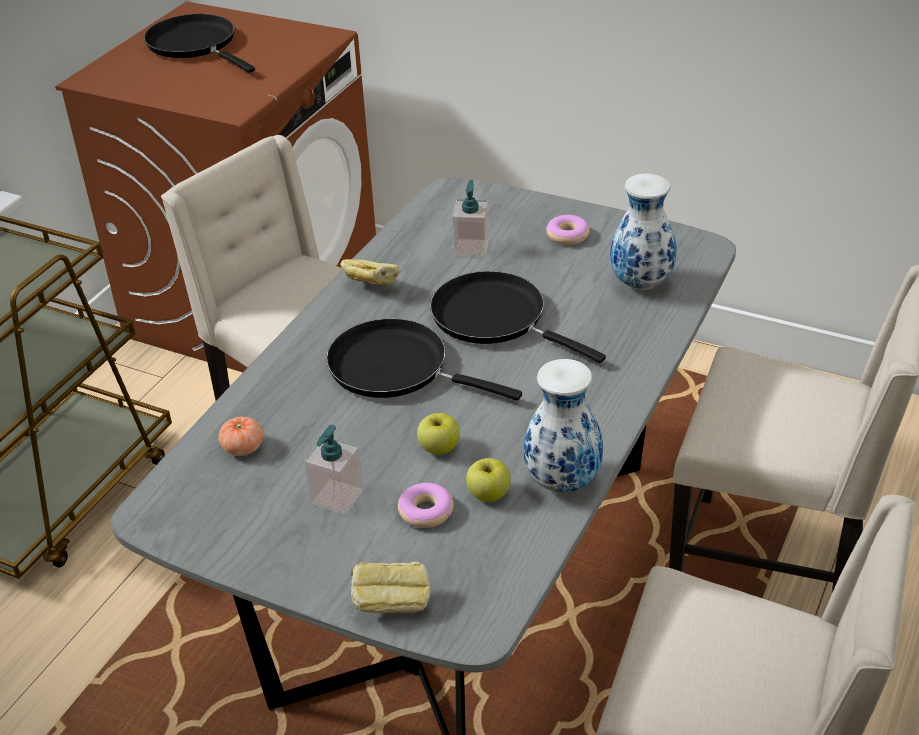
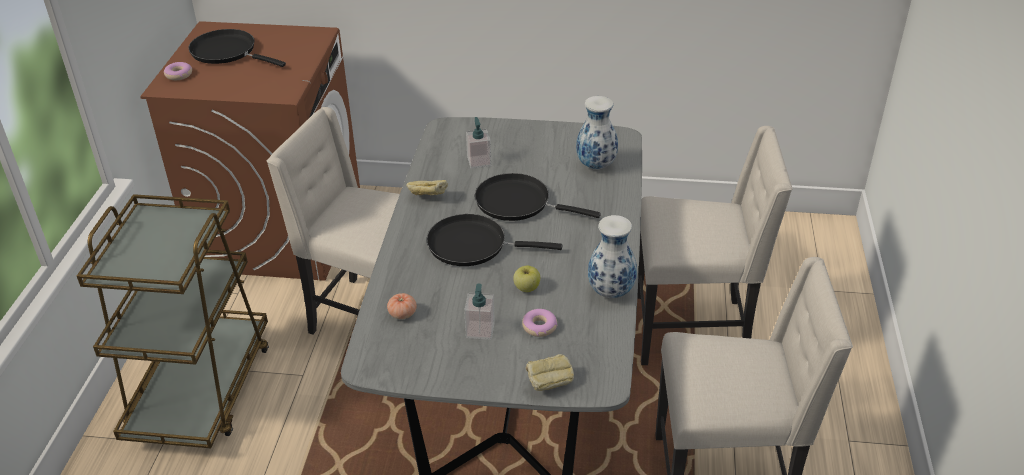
camera: 20 degrees left, 0 degrees up
(488, 494) = (571, 308): apple -> none
(567, 236) = (535, 143): donut -> donut (179, 75)

